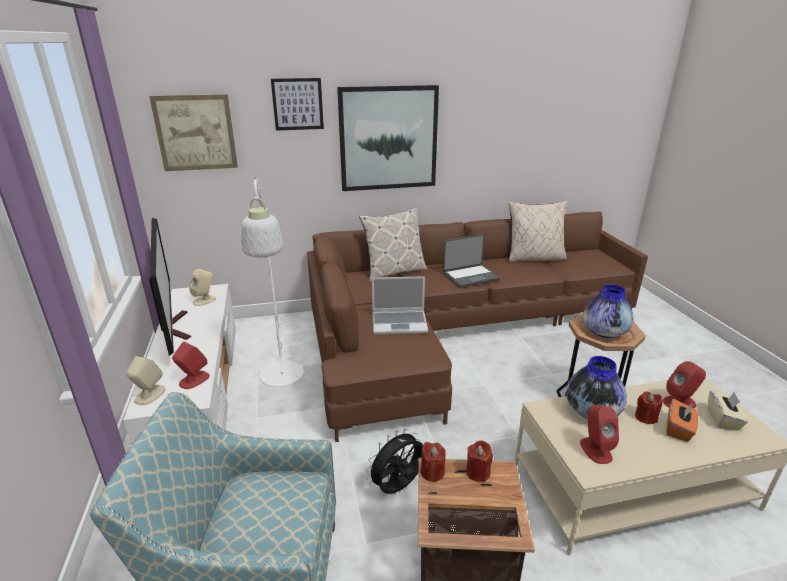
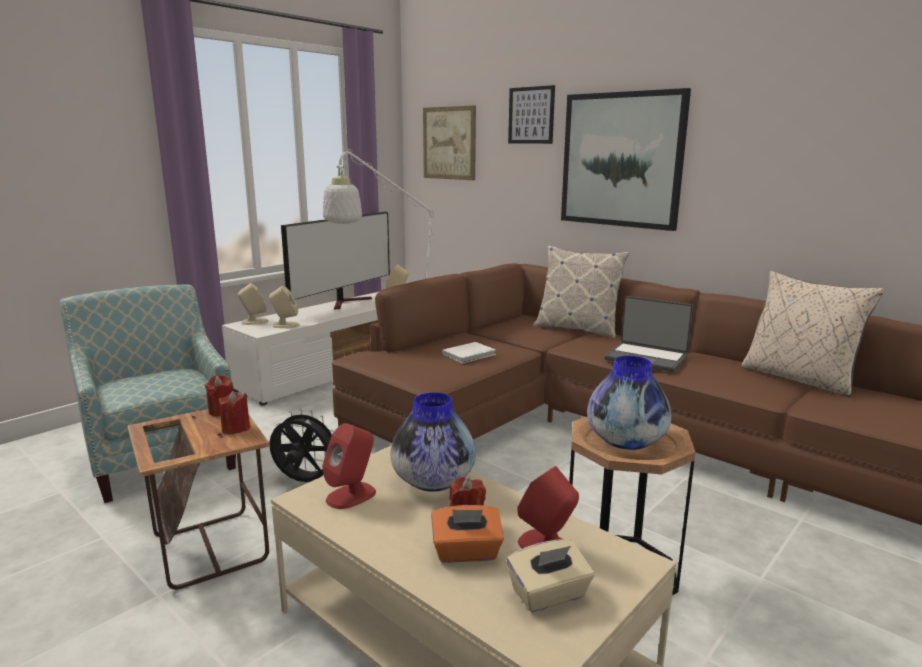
camera: 55 degrees right, 10 degrees down
(194, 380) = (285, 325): red speaker -> beige speaker
(400, 323) = (470, 354): laptop -> white book

